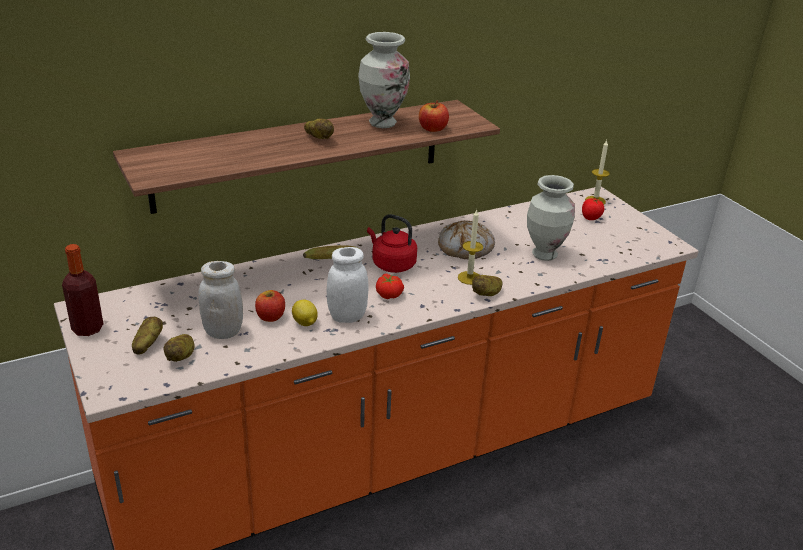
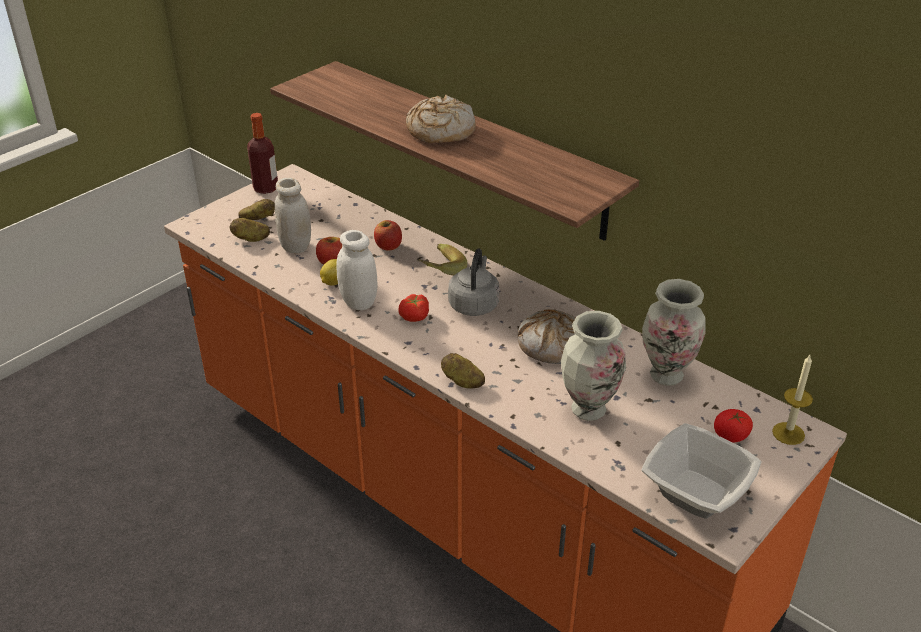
camera: 70 degrees right, 5 degrees up
(319, 139) = (440, 131): potato -> bread
(382, 123) = (514, 152): vase -> vase (666, 375)
(391, 264) = (474, 304): red kettle -> grey kettle
(432, 129) = (527, 182): apple -> apple (388, 246)
(469, 278) = (487, 362): candle -> none
(635, 242) = (696, 491): none -> bowl

